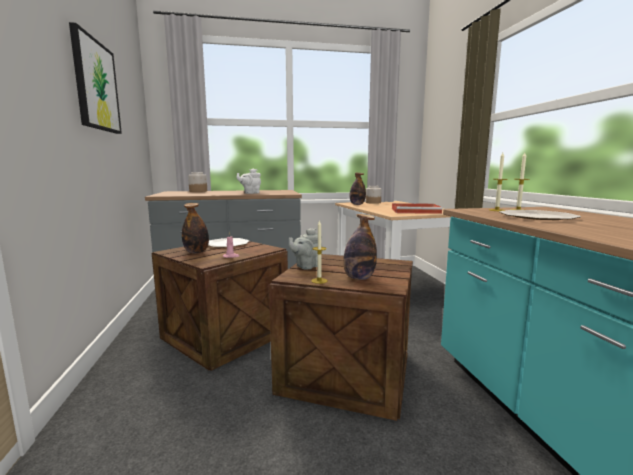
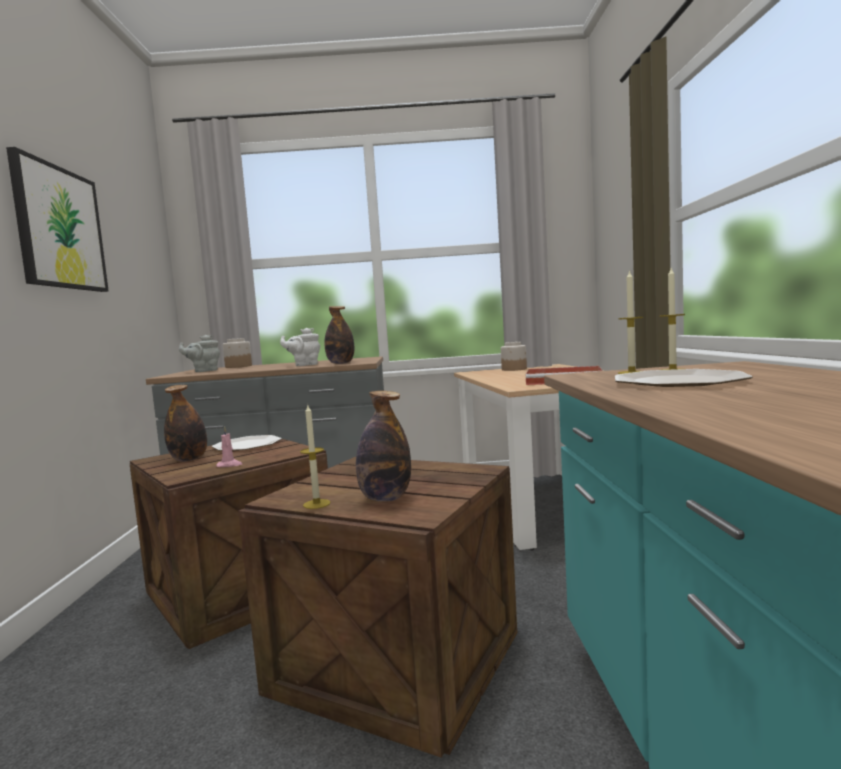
camera: 10 degrees right, 5 degrees down
(306, 266) = (324, 479): grey teapot -> grey teapot (204, 371)
(357, 204) = (483, 374): bottle -> bottle (341, 363)

